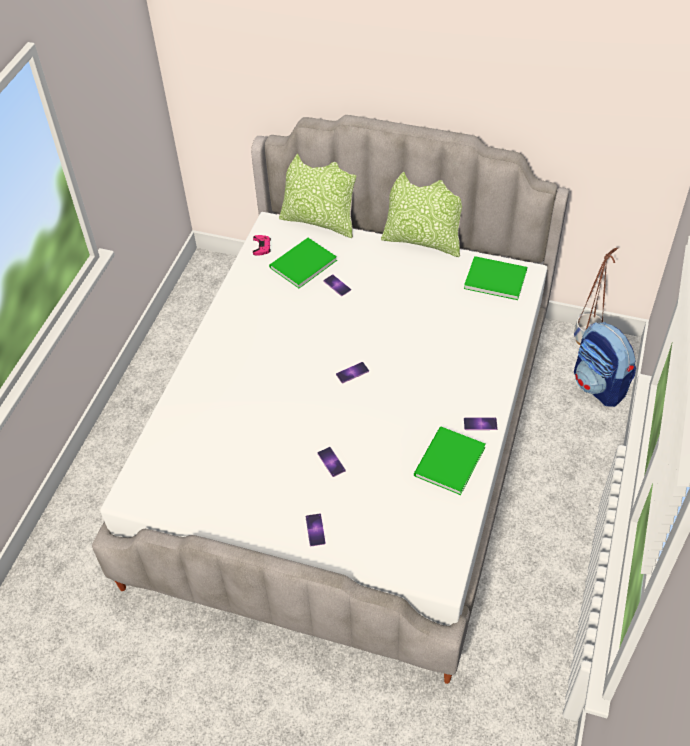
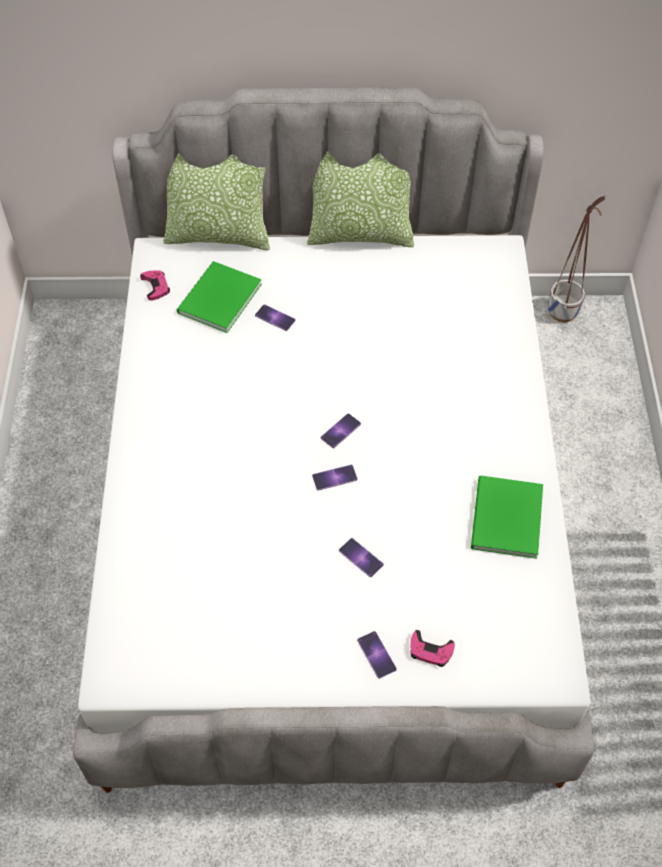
camera: 20 degrees left, 5 degrees up
(355, 537) = (430, 651): none -> pink game controller
(480, 424) = (524, 459): phone -> phone (334, 477)
(494, 278) = (466, 265): green book -> none
(599, 386) = (598, 367): backpack -> none

